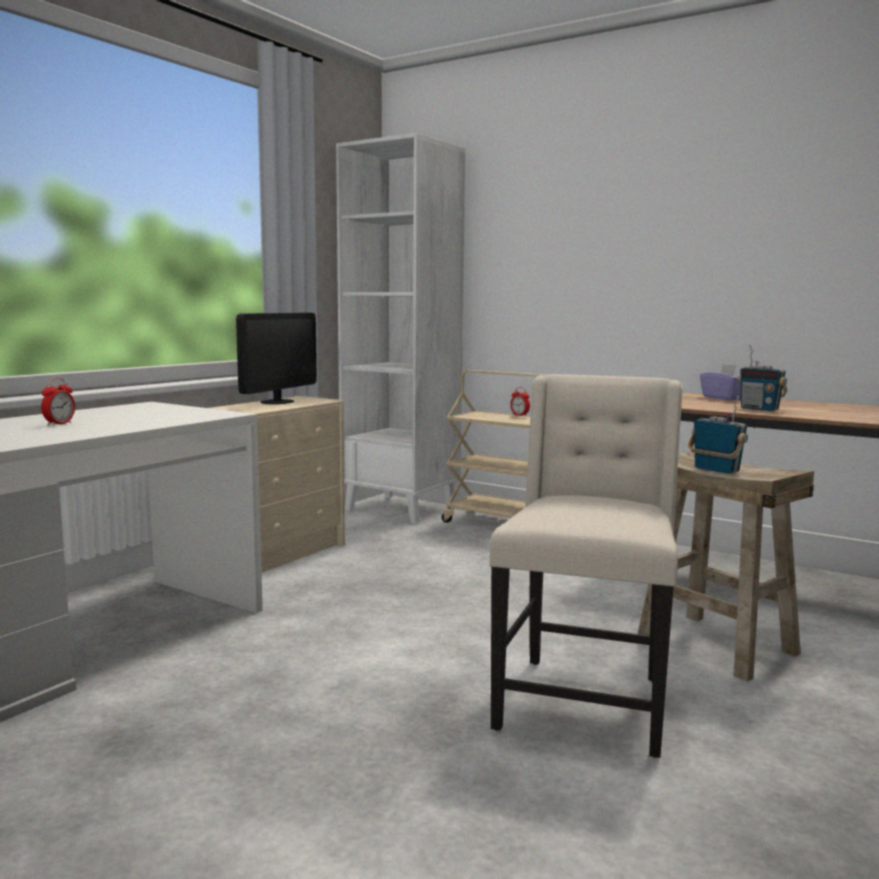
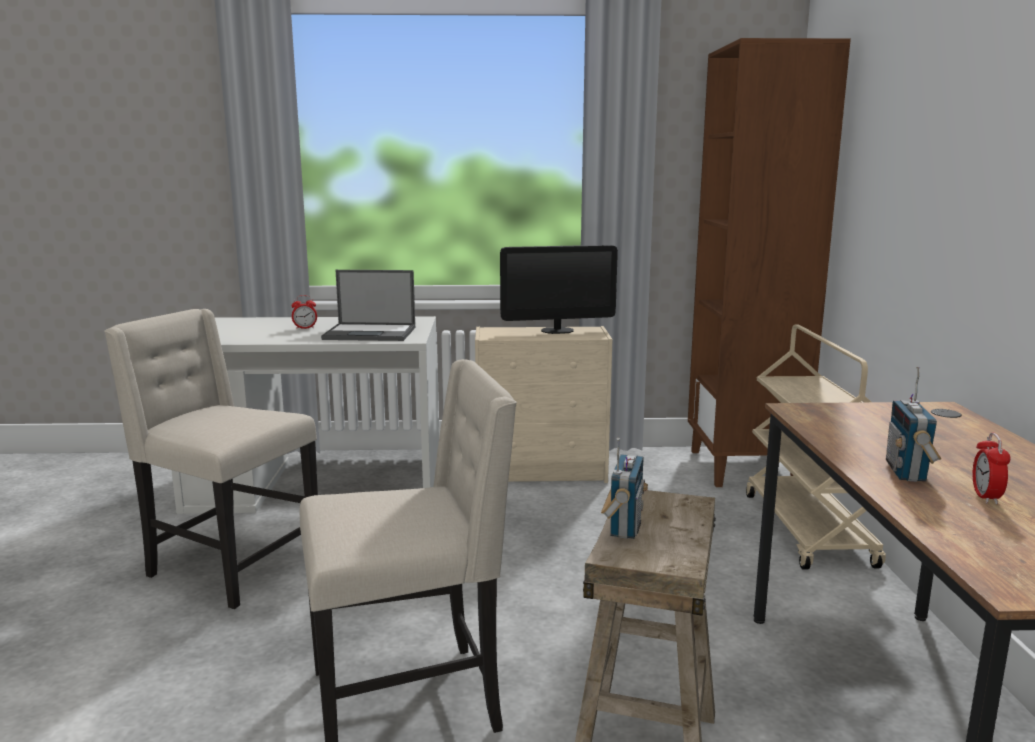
camera: 55 degrees right, 5 degrees up
(164, 416) = (371, 333): none -> laptop
(194, 732) = (230, 566): none -> beige chair
(402, 509) = (744, 468): white bookcase -> brown bookcase
(519, 415) = (839, 394): alarm clock -> alarm clock (985, 497)
(724, 398) = (979, 441): purple tissue box -> none

